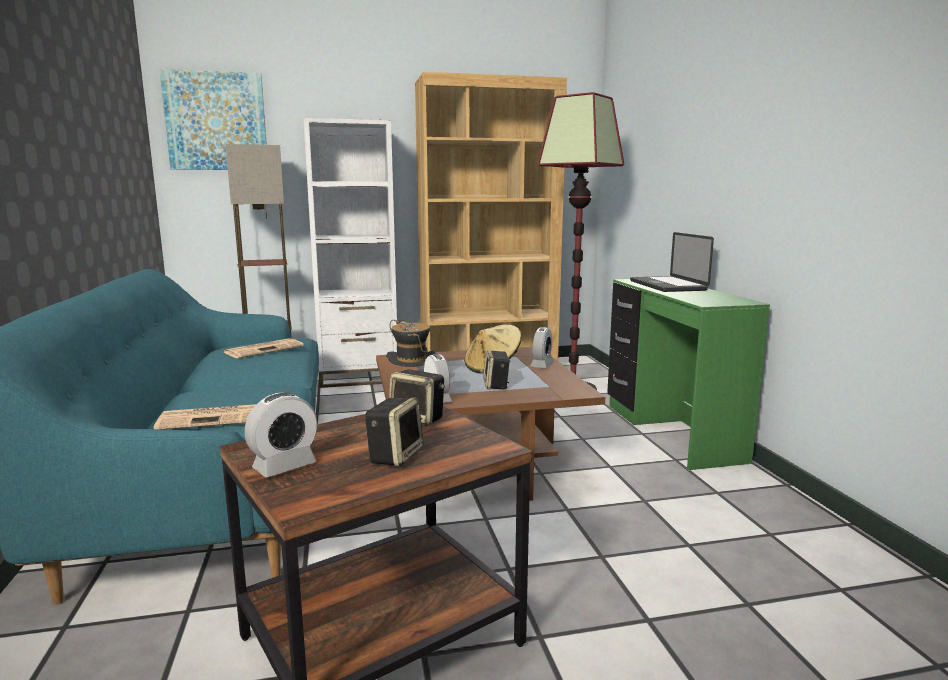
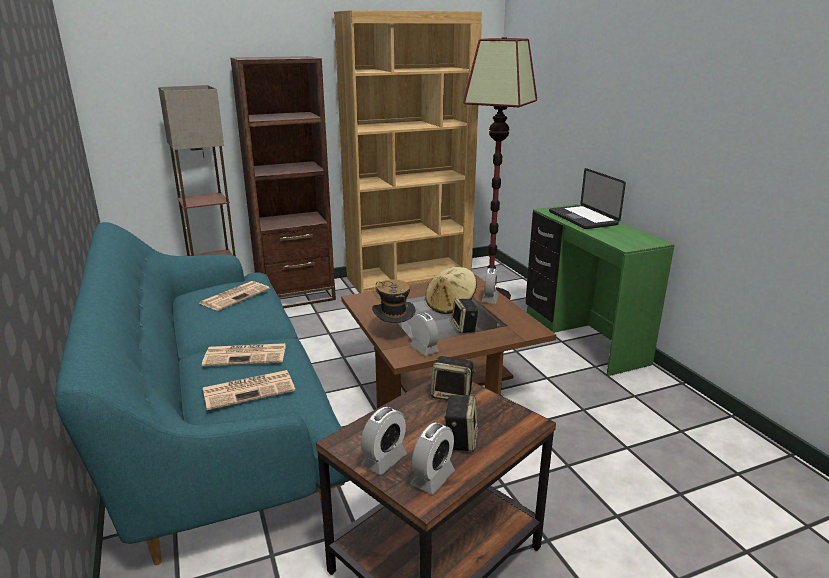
camera: 10 degrees left, 10 degrees up
(216, 121) = (138, 57): picture -> none
(237, 392) = (247, 355): none -> newspaper
(330, 486) = (432, 478): none -> alarm clock
(358, 377) = (295, 296): white bookcase -> brown bookcase

